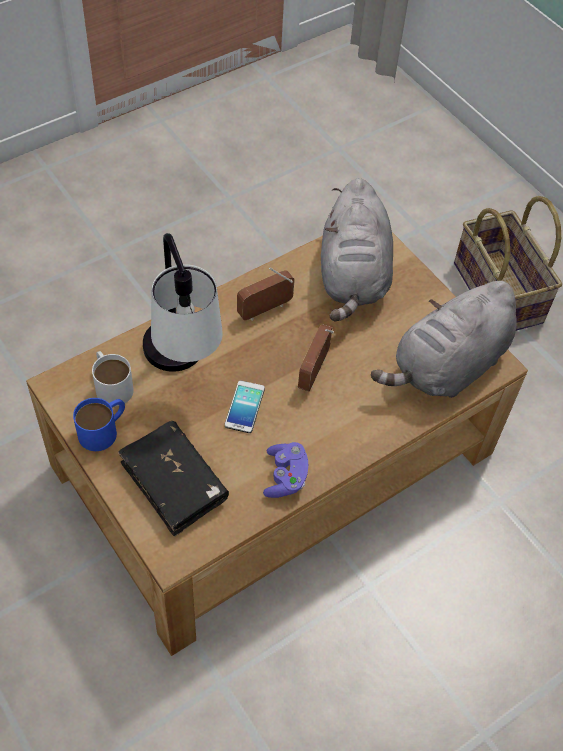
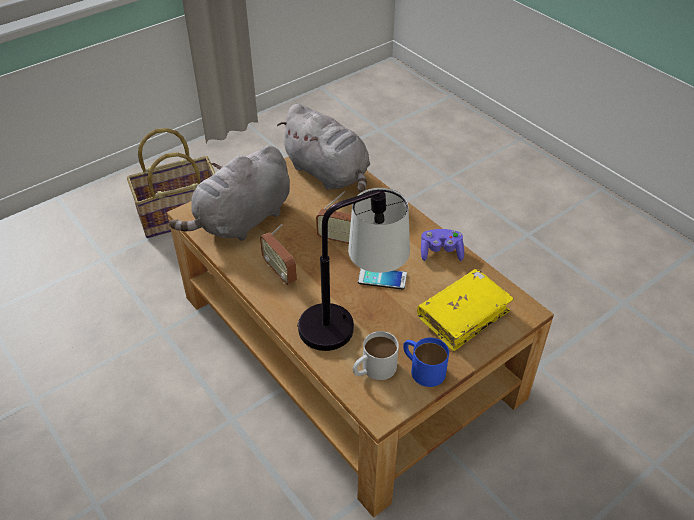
camera: 90 degrees left, 10 degrees down
(174, 483) = (463, 315): black book -> yellow book
(353, 276) = (242, 221): grey plush toy -> grey plush toy turned 135 degrees clockwise

